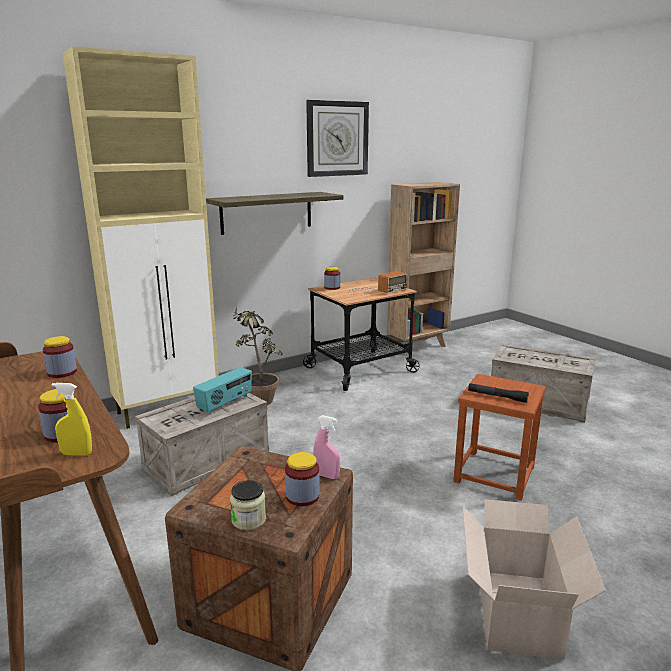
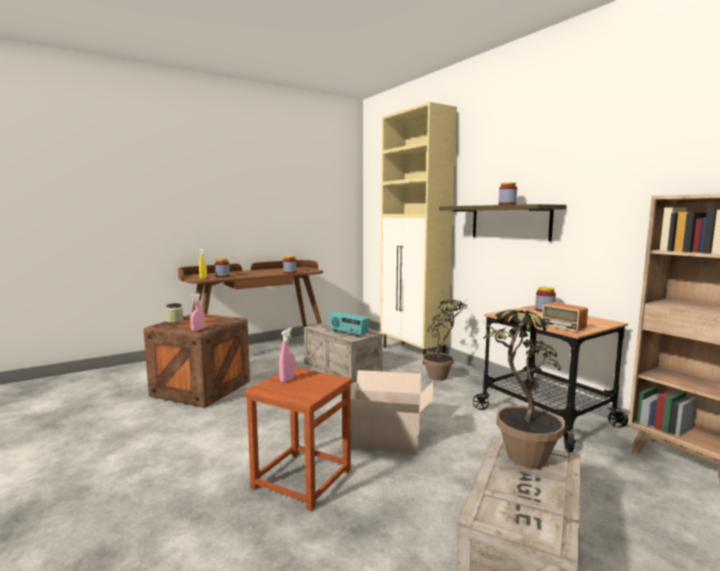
camera: 90 degrees right, 10 degrees down
(302, 496) = (183, 327): jar -> jar (507, 205)
(337, 139) = (593, 143): wall clock -> none
(497, 397) = (287, 379): black flashlight -> pink spray bottle
(517, 609) = (128, 461): cardboard box -> cardboard box (387, 438)
(523, 357) = (519, 462): none -> potted plant

